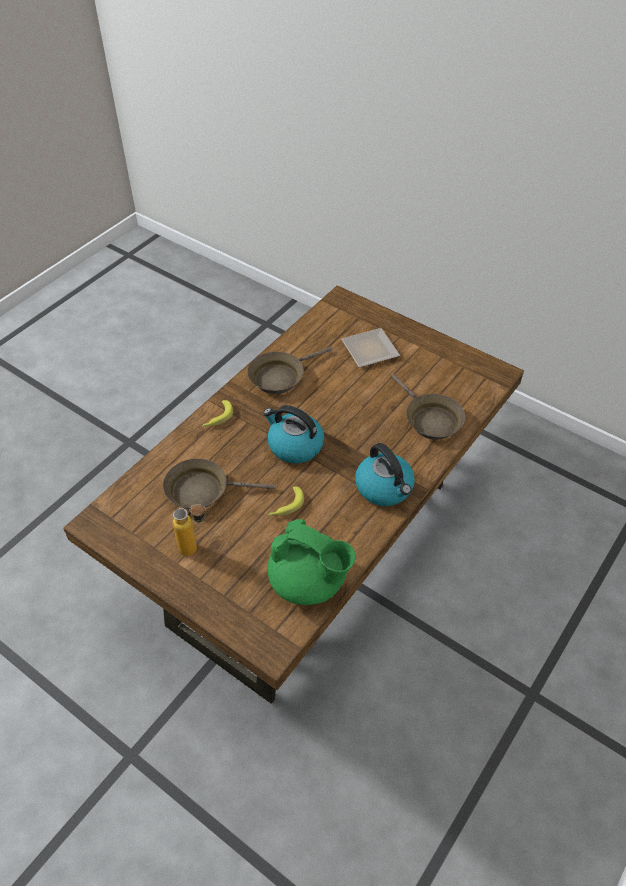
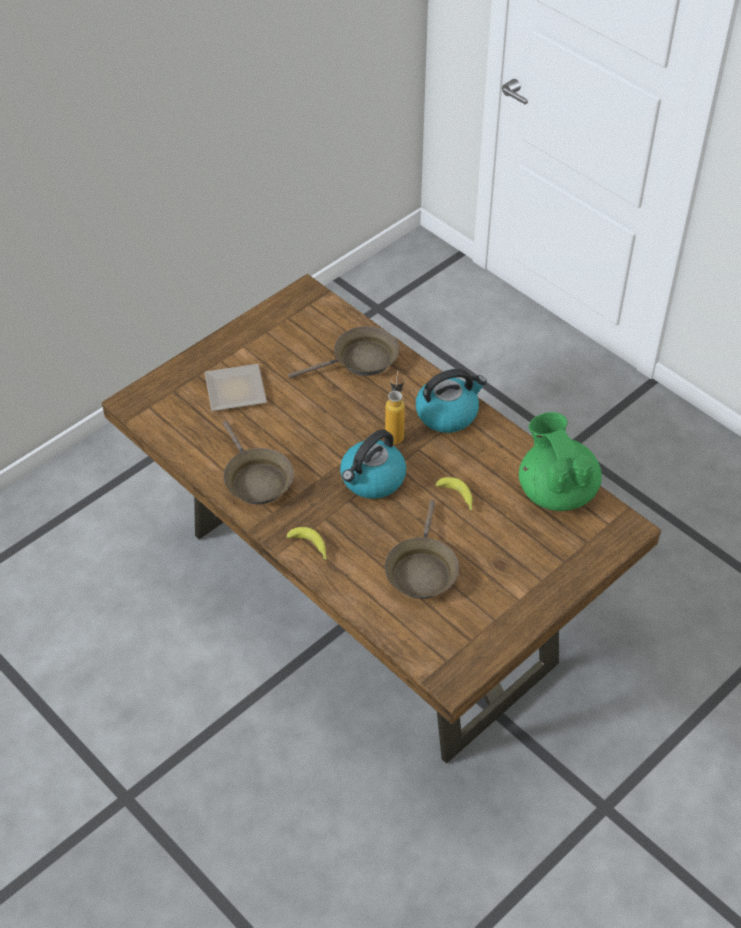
camera: 80 degrees left, 0 degrees up
(195, 548) = (502, 581): bottle -> bottle (395, 432)
(309, 582) = (556, 491): green teapot -> green teapot turned 60 degrees counterclockwise

